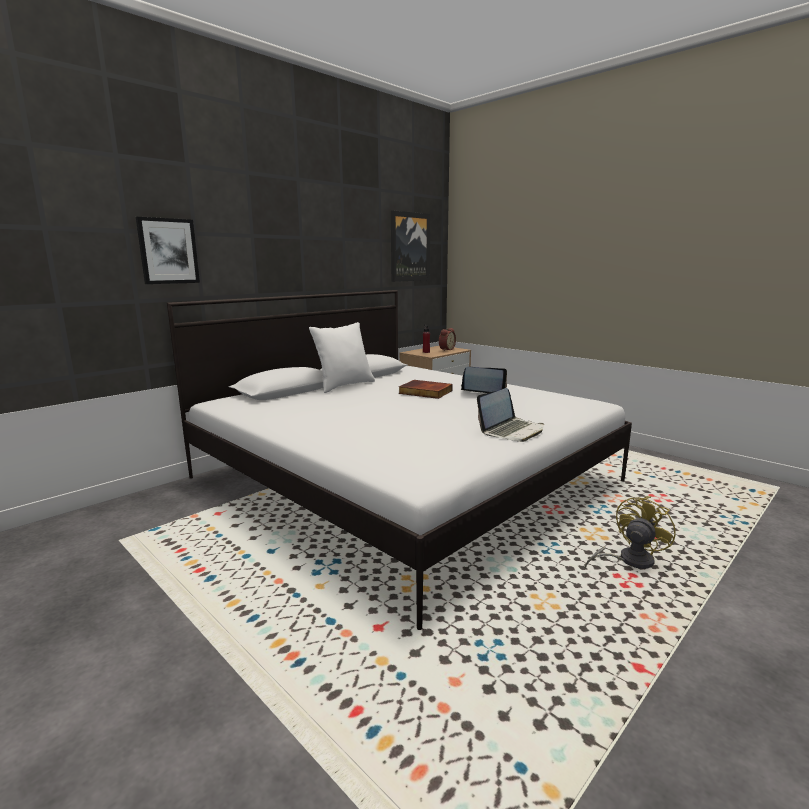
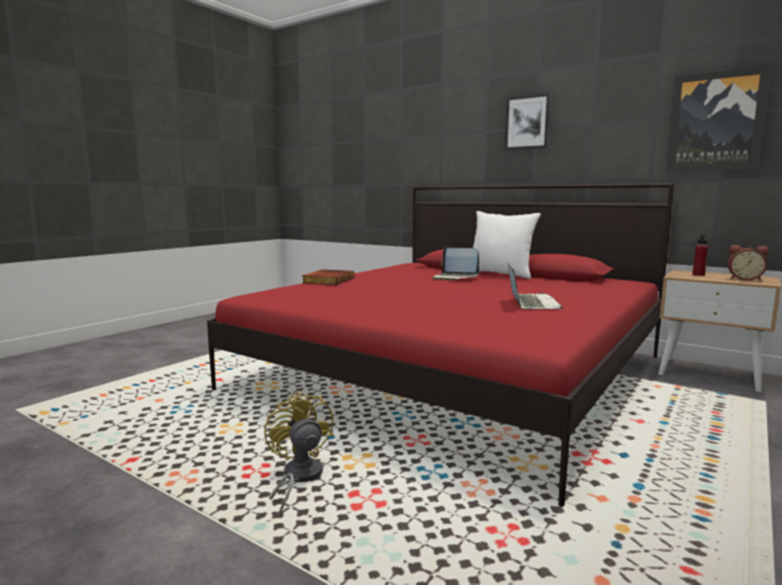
camera: 80 degrees right, 5 degrees down
(168, 251) = (421, 149): picture -> picture (527, 122)
(403, 479) = (456, 372): white bed -> red bed
(424, 392) = (503, 290): book -> book (328, 280)
(512, 431) = (370, 310): laptop -> laptop (454, 278)
(628, 560) = (298, 478): yellow fan -> yellow fan turned 150 degrees counterclockwise

